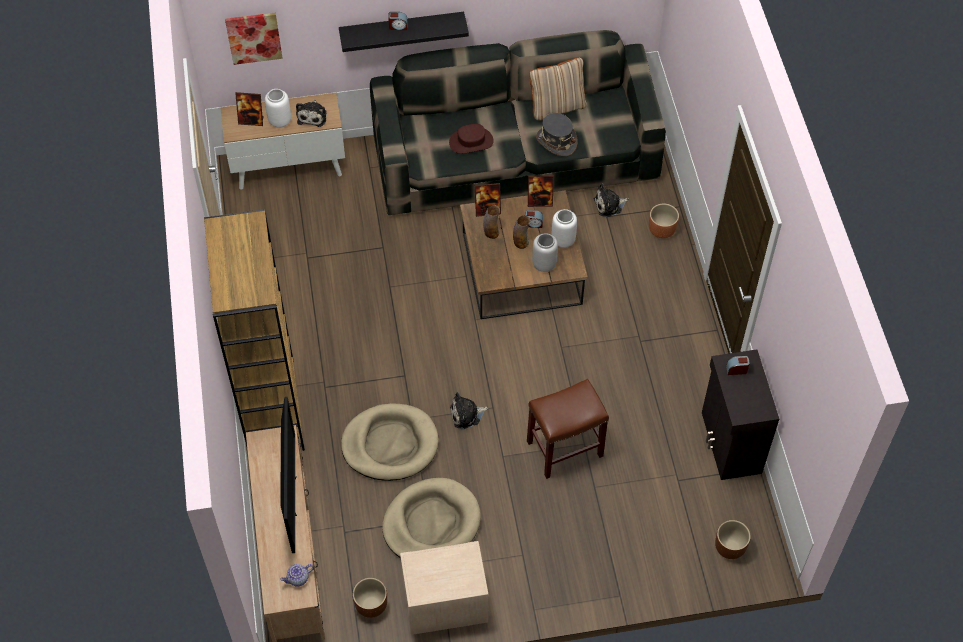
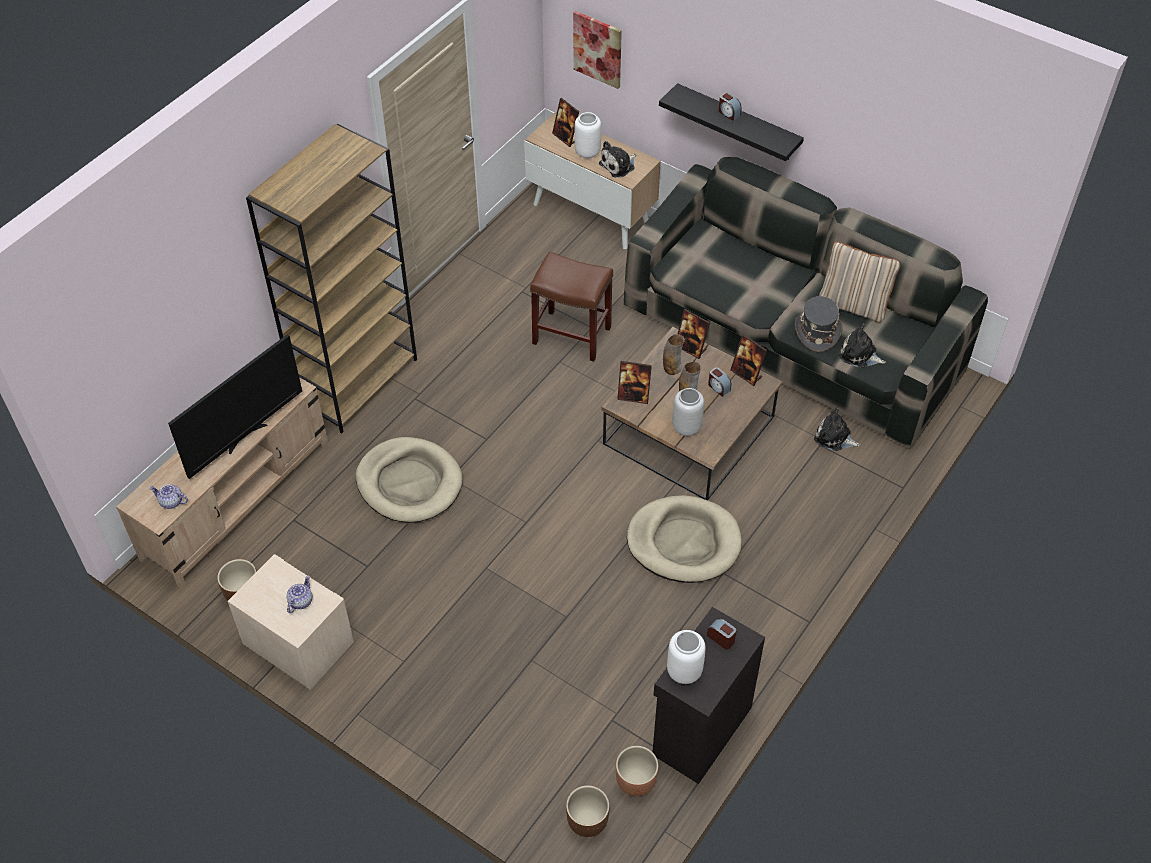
camera: 45 degrees right, 5 degrees down
(431, 523) = (364, 571): beige dog bed -> beige dog bed (684, 542)
(454, 566) = (300, 601): none -> teapot
(467, 415) = (498, 510): plush toy -> plush toy (859, 355)
(471, 141) = (738, 280): brown hat -> none
(490, 269) = (633, 396): none -> picture frame
(562, 240) = (728, 420): white vase -> white vase (683, 671)
(564, 449) = (543, 606): brown stool -> brown stool (571, 336)
(662, 230) = (860, 495): brown planter -> brown planter (636, 781)

